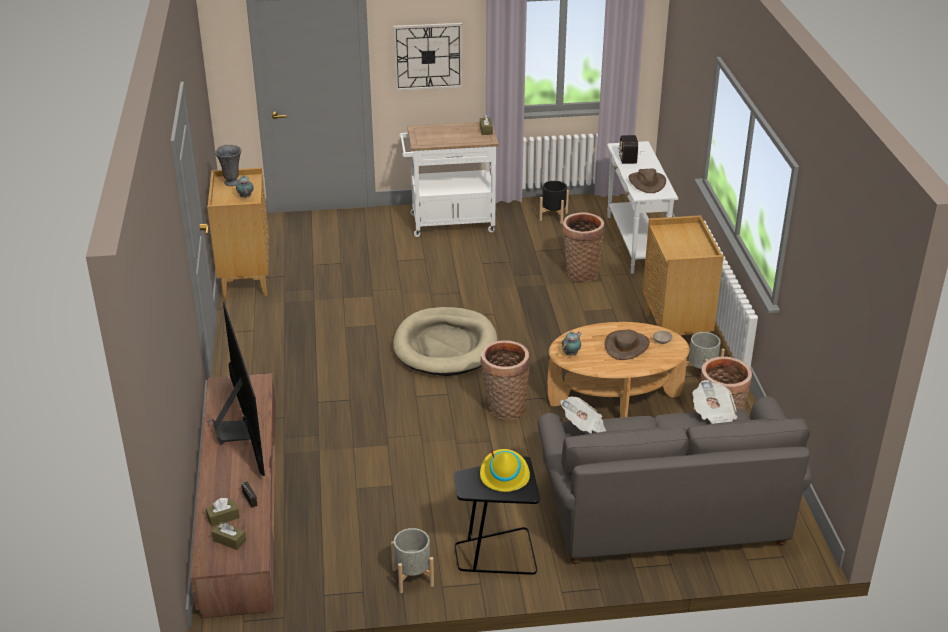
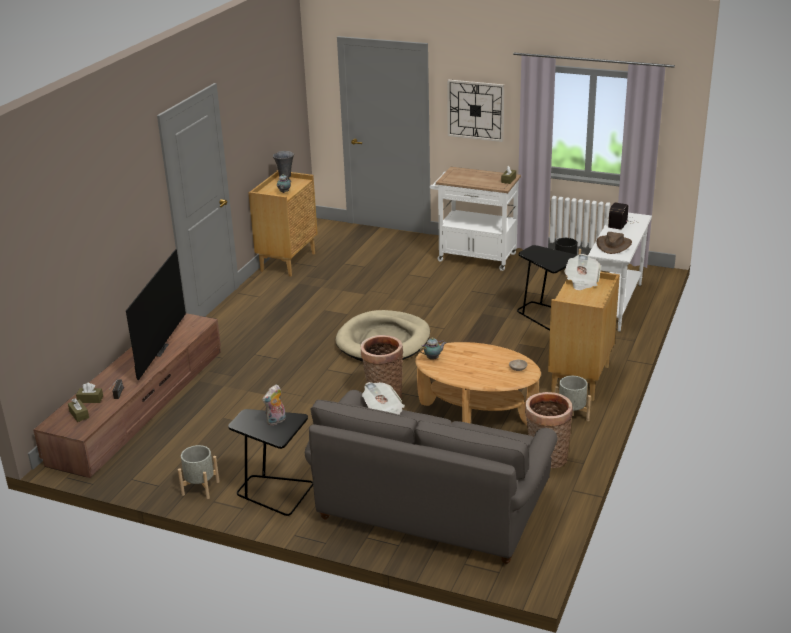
camera: 30 degrees right, 5 degrees down
(504, 474) = (276, 421): yellow hat -> plush toy
(580, 272) = (545, 315): basket -> black side table
(627, 346) = (484, 365): brown hat -> none
(713, 415) = (498, 433): newspaper -> newspaper (582, 281)

